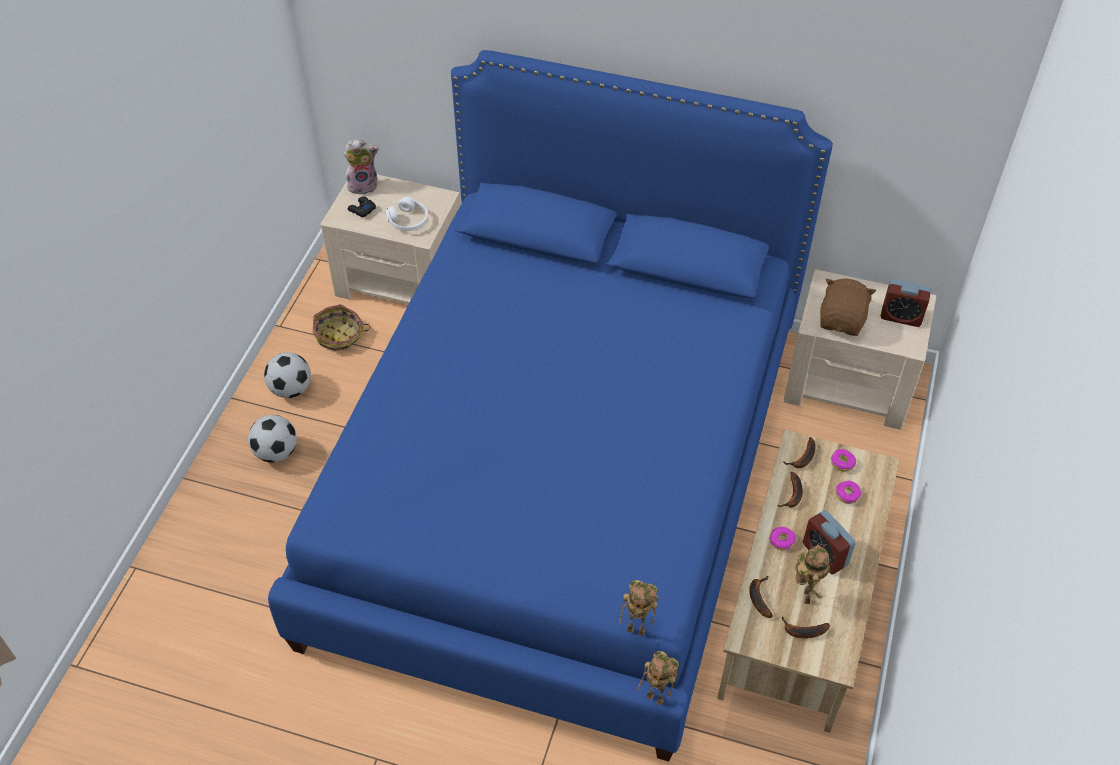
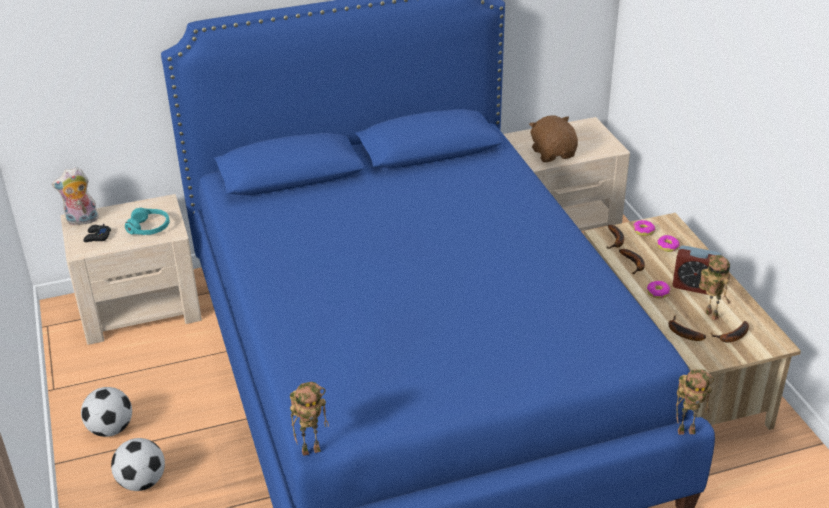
camera: 35 degrees left, 15 degrees down
(339, 335) = (120, 370): basket -> none
(363, 185) = (81, 221): plush toy -> plush toy turned 150 degrees counterclockwise
(408, 220) = (149, 227): white headphones -> turquoise headphones
(638, 629) = (651, 370): toy robot -> toy robot (312, 449)
(901, 317) = (588, 136): alarm clock -> none

